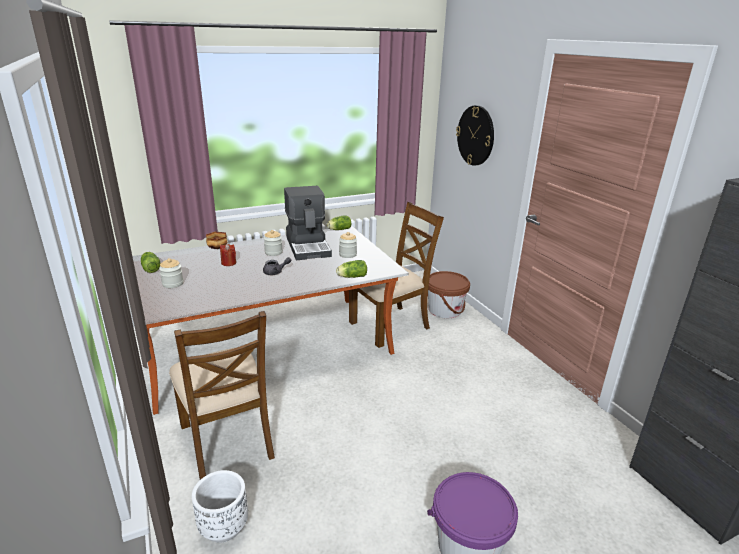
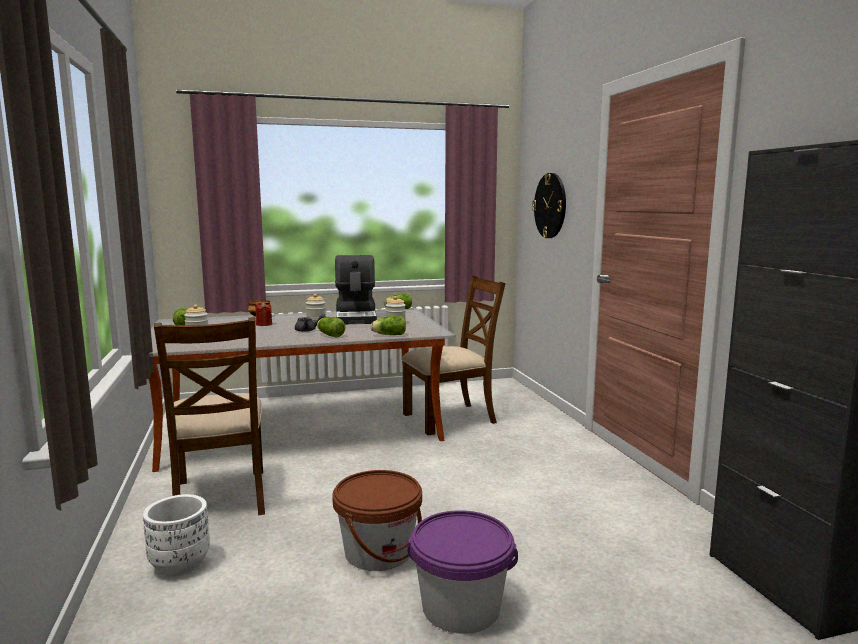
camera: 10 degrees right, 15 degrees down
(299, 280) = (330, 335): none -> lettuce
(445, 310) = (522, 409): brown bucket -> brown bucket (378, 552)

